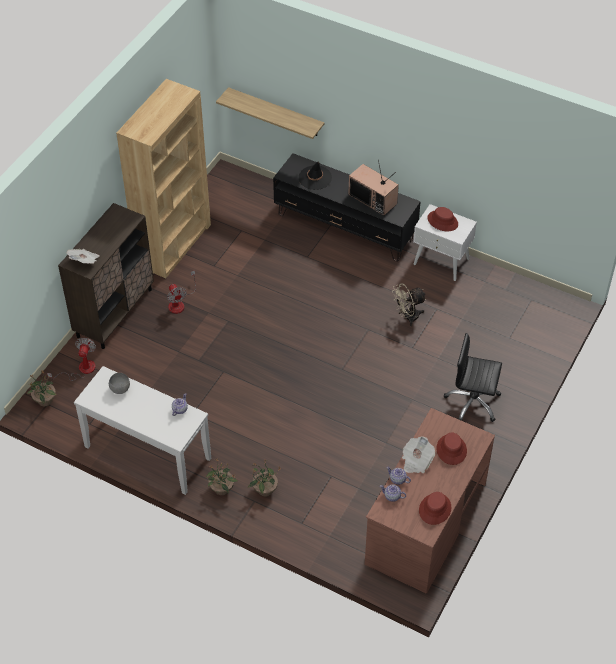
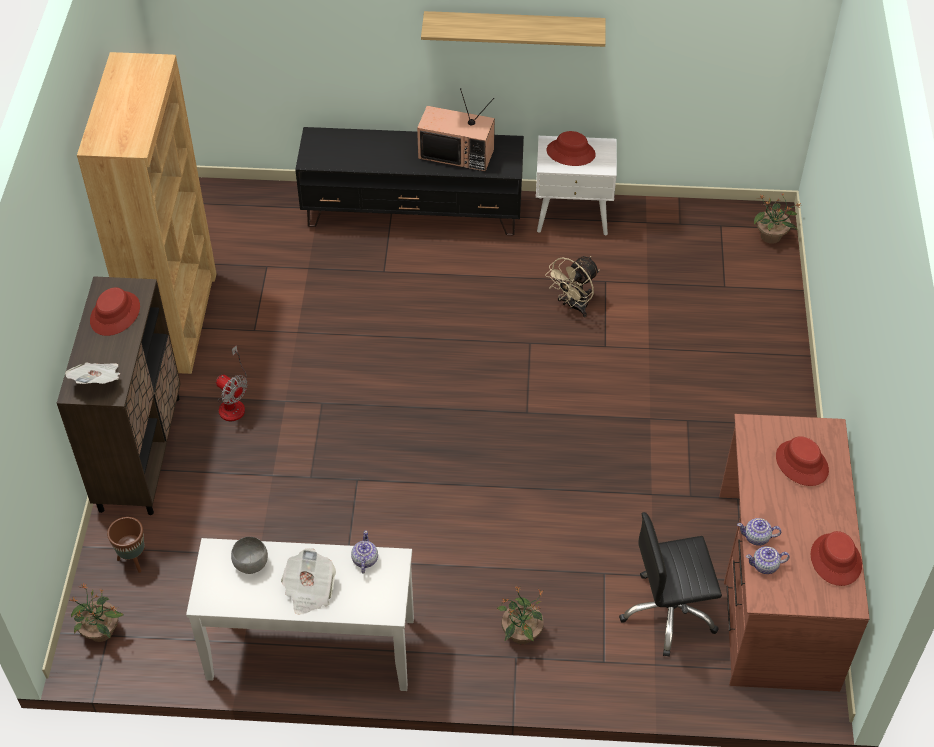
camera: 25 degrees left, 0 degrees up
(81, 369) = (133, 560): fan -> brown planter
(113, 228) = (115, 314): none -> red hat
(222, 489) = (457, 659): potted plant -> potted plant (771, 236)
(276, 112) = (265, 70): shelf -> shelf (514, 28)
(315, 178) = (356, 151): black hat -> none
(416, 461) = (764, 499): newspaper -> newspaper (309, 590)
(472, 402) = (732, 392): black office chair -> black office chair (668, 613)

